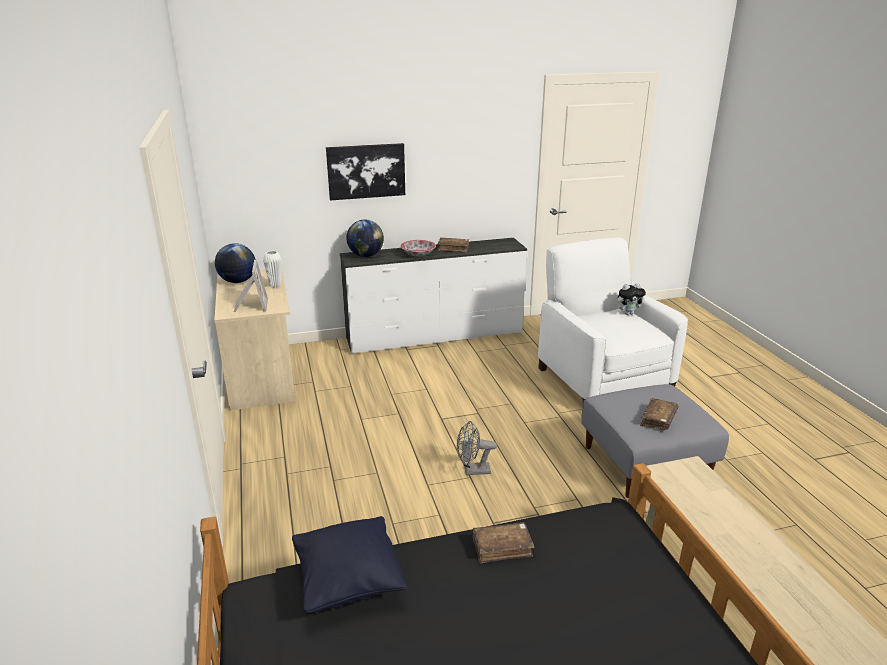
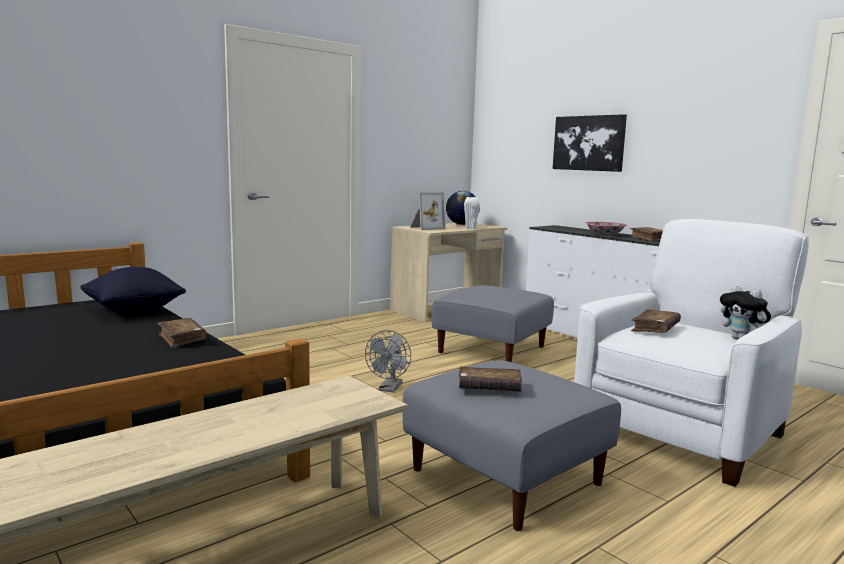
camera: 65 degrees right, 15 degrees down
(366, 255) = (564, 228): globe -> none
(409, 392) = (492, 350): none -> grey ottoman
(472, 471) = (389, 389): grey fan -> grey fan turned 135 degrees counterclockwise
(604, 328) = (655, 329): none -> brown book

